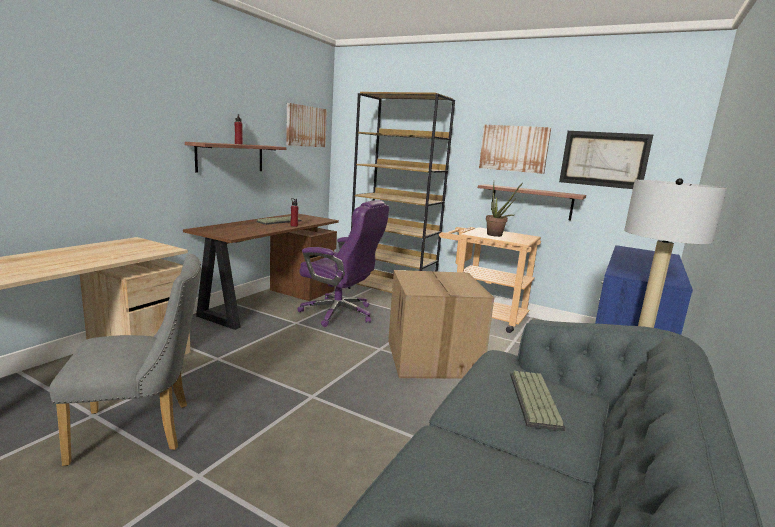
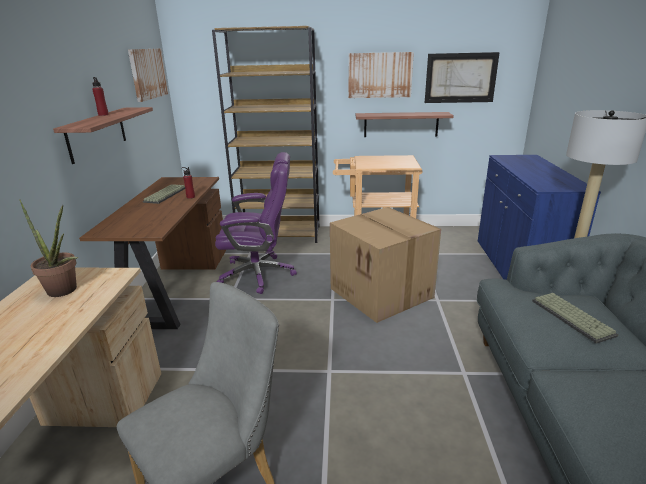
camera: 25 degrees left, 10 degrees up
(497, 235) = (384, 163): potted plant -> potted plant (65, 292)

